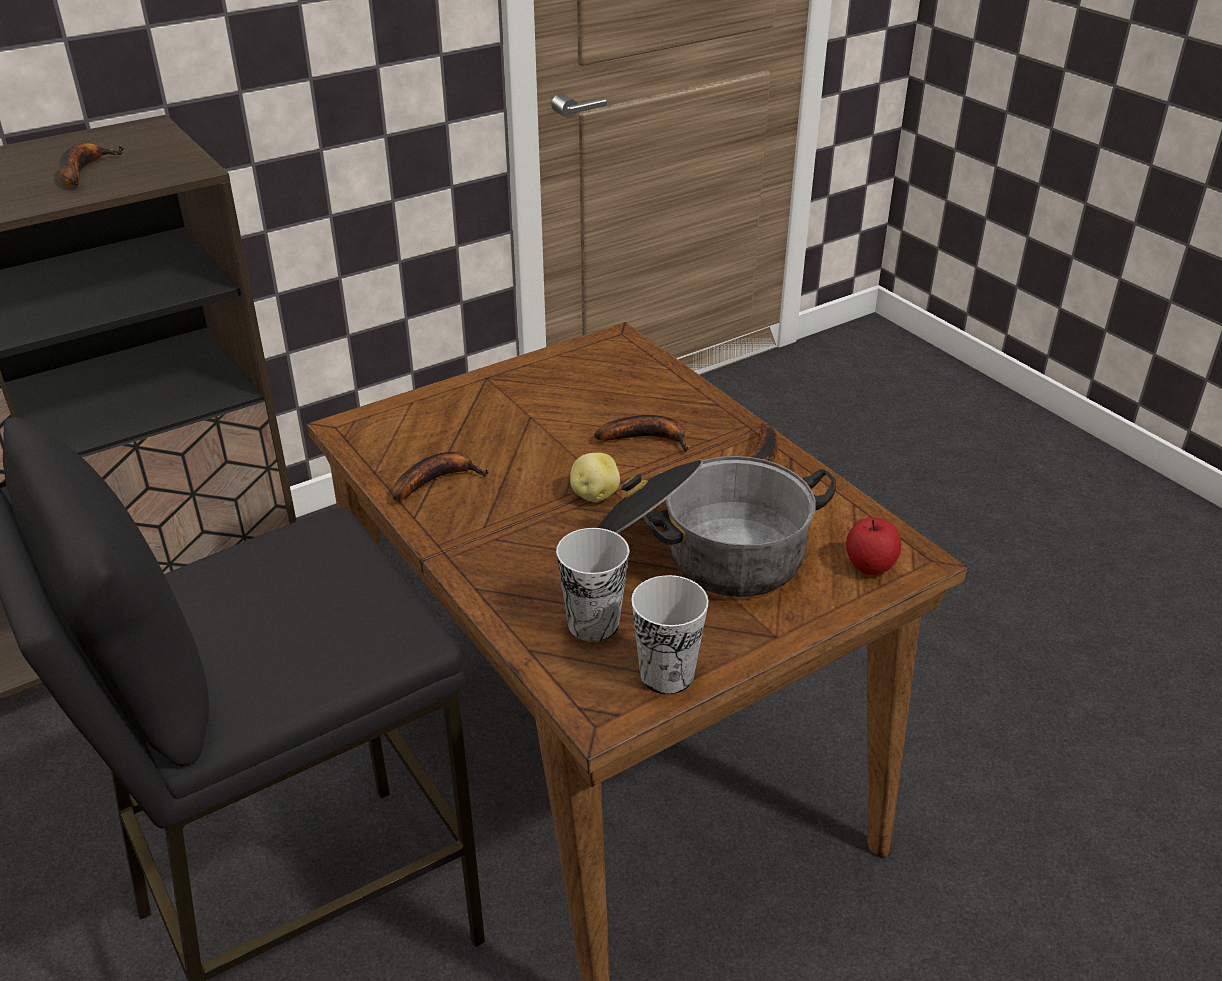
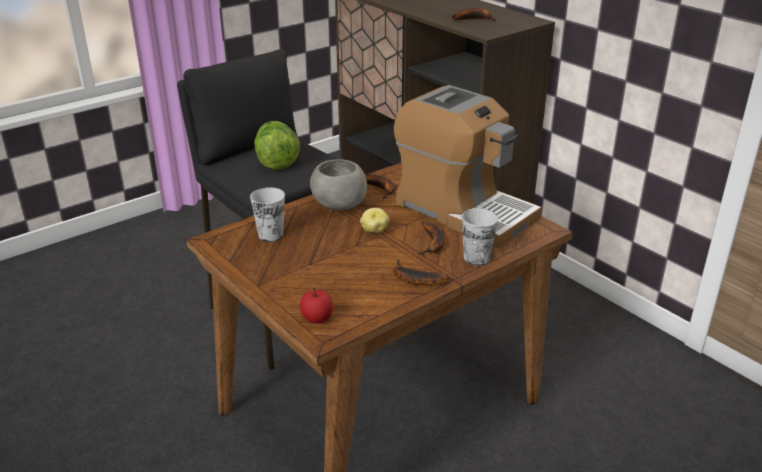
camera: 85 degrees right, 5 degrees down
(272, 609) = (276, 161): none -> lettuce
(491, 532) = (339, 205): none -> grey bowl
(544, 400) = (463, 211): none -> coffee machine
(667, 675) = (233, 255): cup -> cup (476, 258)
(702, 552) = (326, 263): cooking pot -> none

